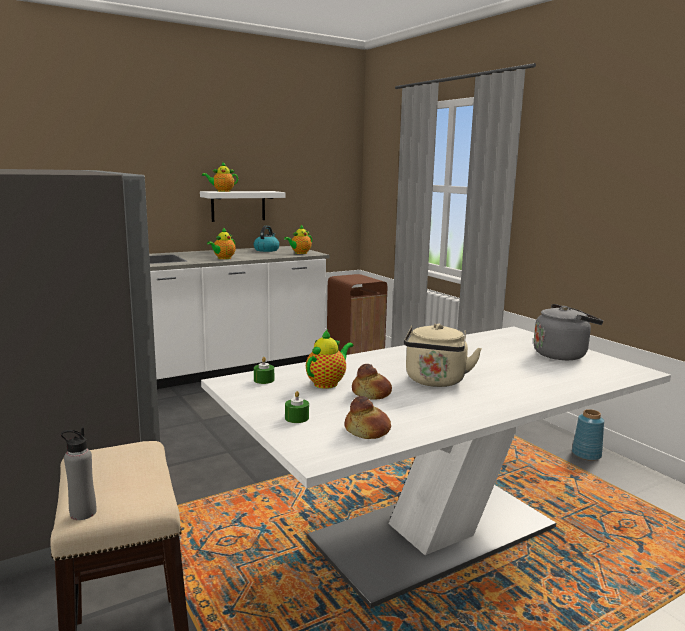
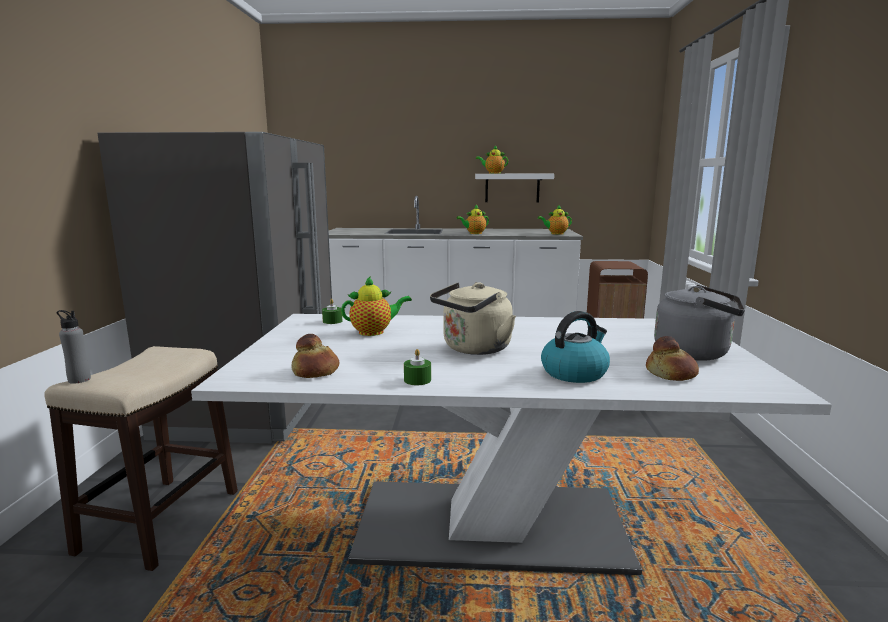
camera: 35 degrees right, 0 degrees up
(266, 250) = (530, 230): kettle -> kettle (574, 372)
(297, 418) = (289, 350): green candle -> green candle (417, 380)
(371, 393) = (391, 346): bread -> bread (671, 373)
(585, 454) = (797, 513): blue vase -> none

